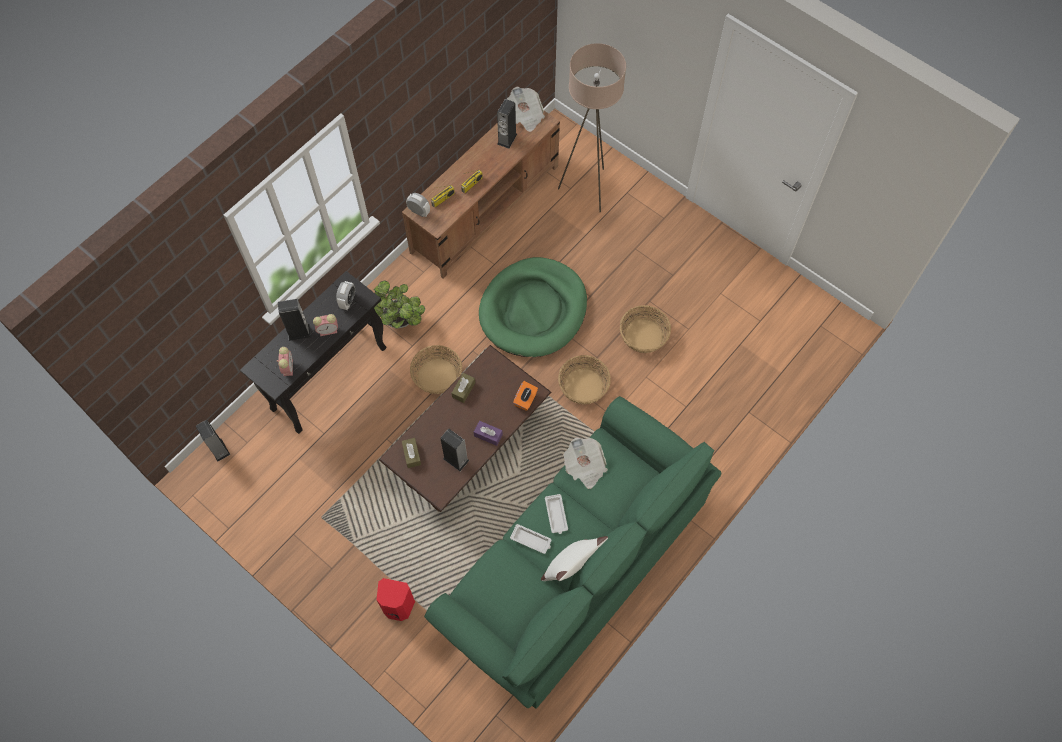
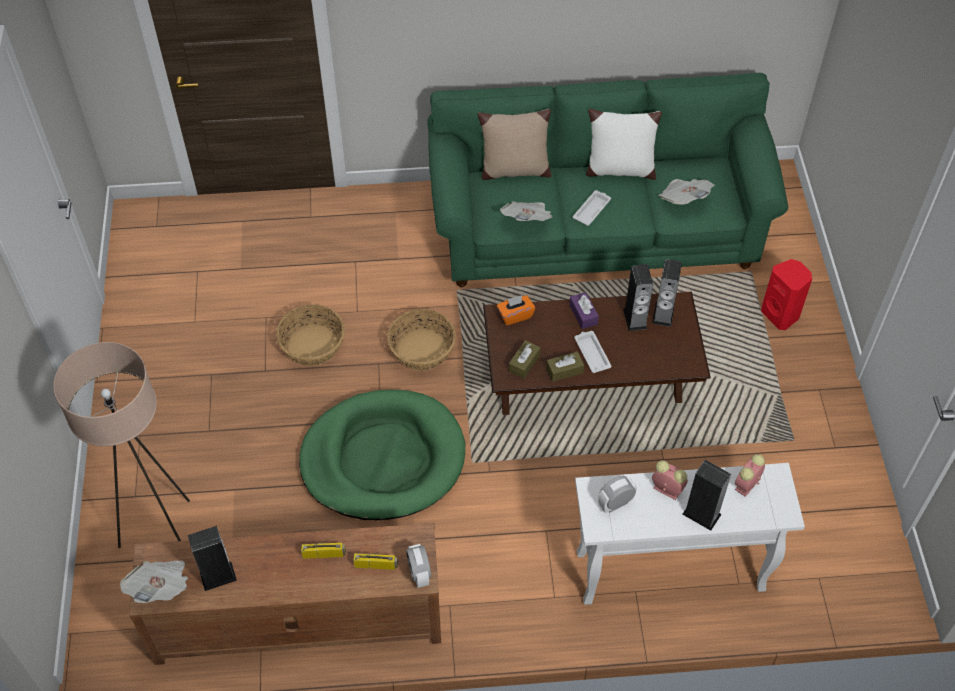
camera: 135 degrees left, 10 degrees down
(219, 450) = (857, 595): speaker -> speaker (663, 314)
(329, 377) = (668, 572): black console table -> white console table
(402, 321) = (530, 568): potted plant -> none
(412, 455) = (674, 354): brown tissue box -> brown tissue box (524, 363)
(437, 375) = (551, 477): basket -> none
(505, 576) = (684, 199): none -> newspaper
(531, 540) = (633, 209): white tray -> white tray (591, 353)
(634, 499) = (514, 170): none -> beige pillow

